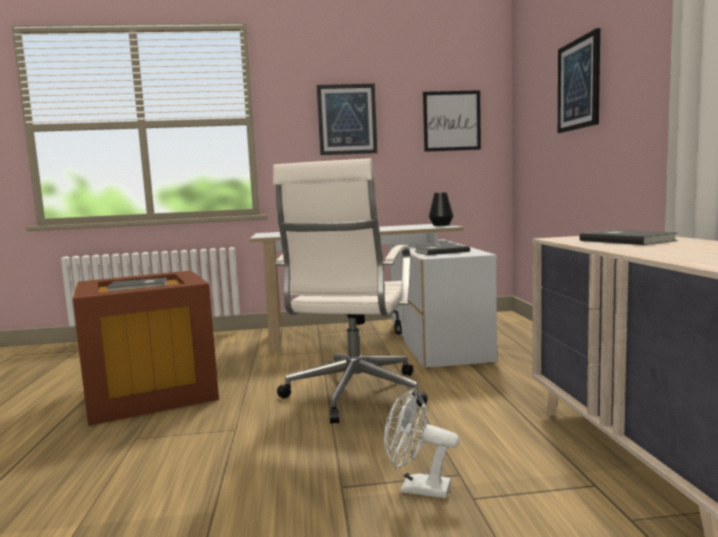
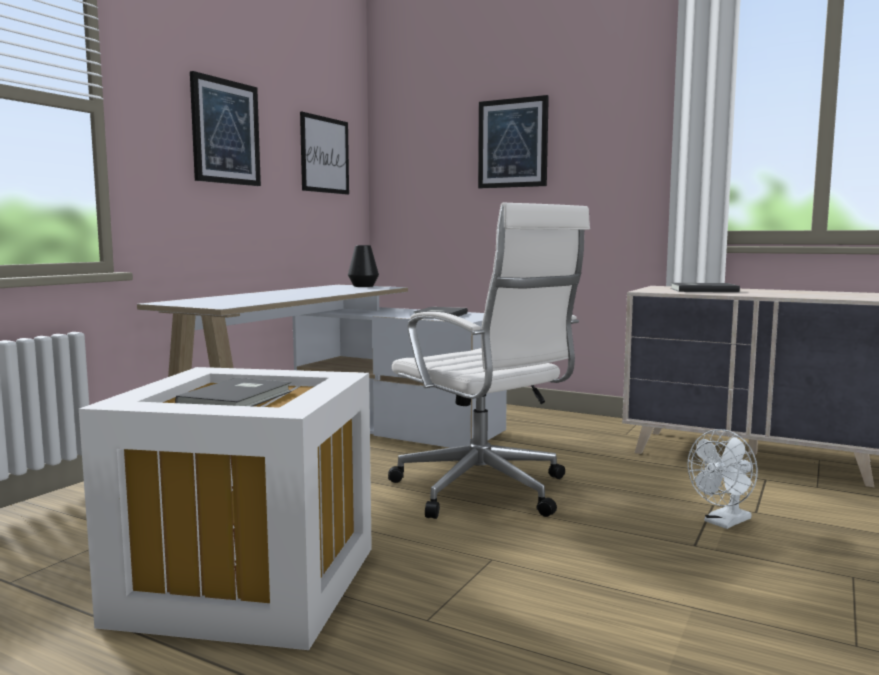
camera: 55 degrees left, 0 degrees up
(149, 392) = (243, 585): brown storage box -> white storage box

